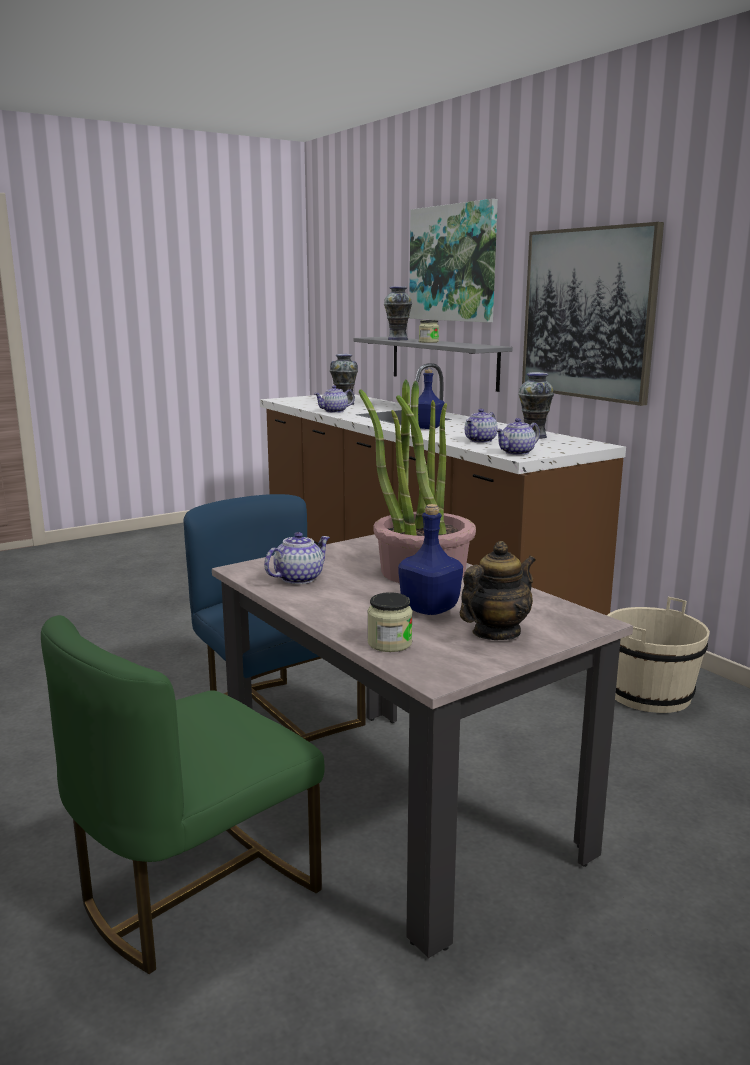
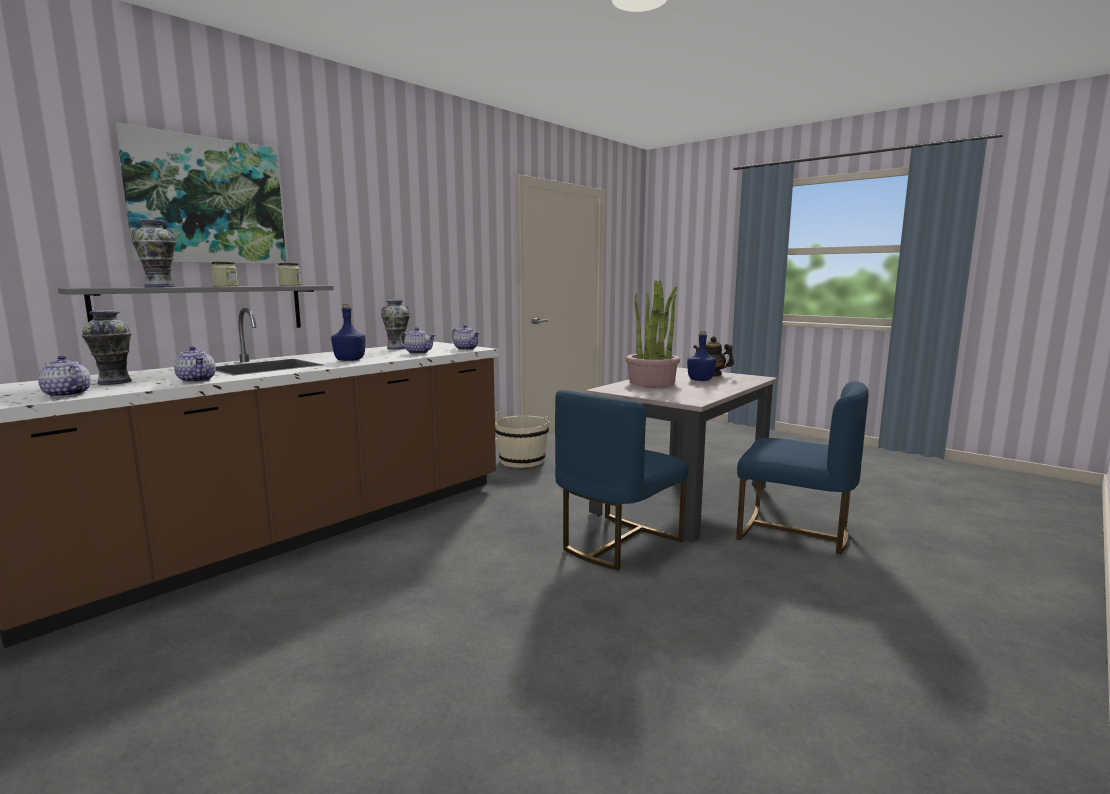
camera: 105 degrees left, 5 degrees down
(193, 890) = (793, 532): green chair -> blue chair
(298, 578) = (693, 394): teapot -> teapot (66, 395)
(389, 643) = (745, 381): jar -> jar (290, 285)
(588, 314) = (385, 256): picture -> none

